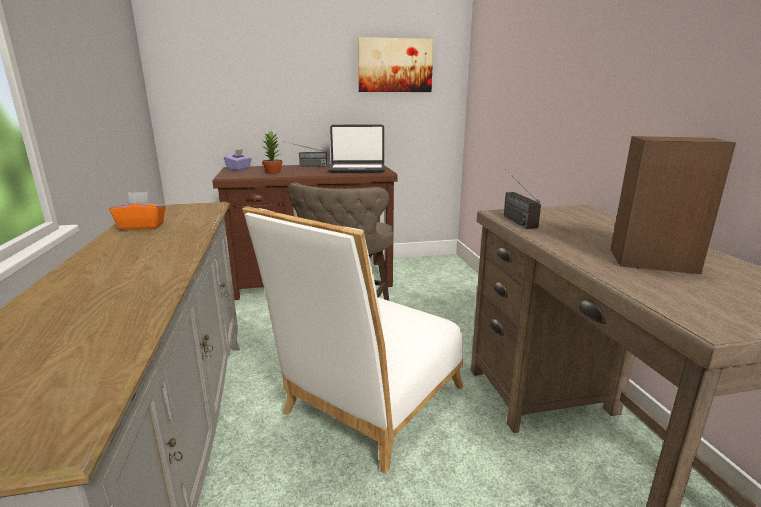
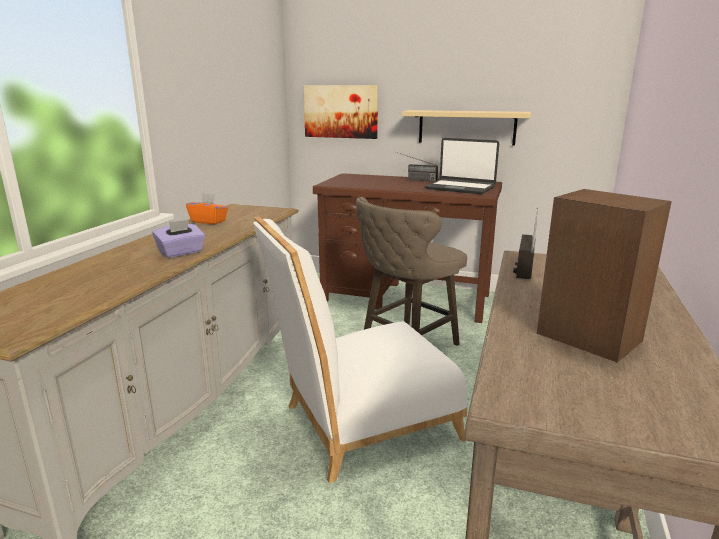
camera: 30 degrees right, 0 degrees up
(239, 169) = (350, 176): purple tissue box -> purple tissue box (181, 252)
(273, 172) = (373, 183): potted plant -> none
(344, 115) = (466, 127): none -> beige shelf
(395, 65) = (532, 72): picture -> picture (341, 111)

